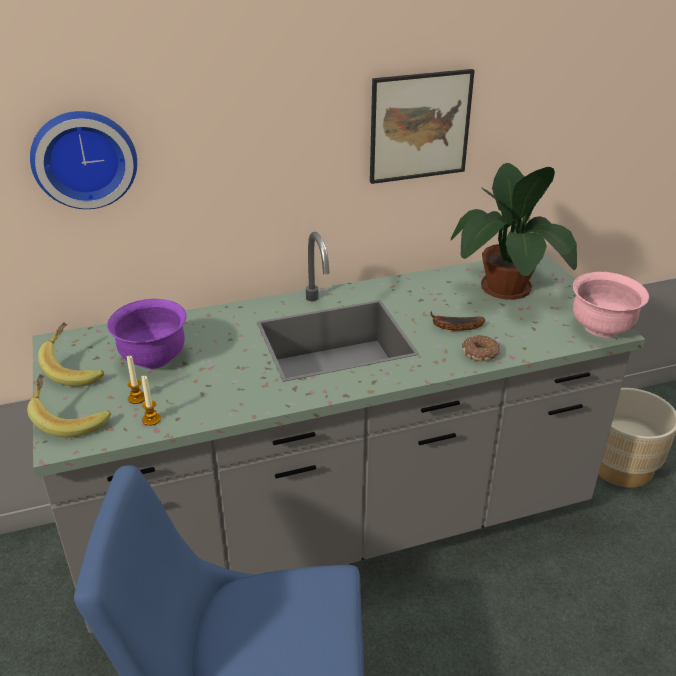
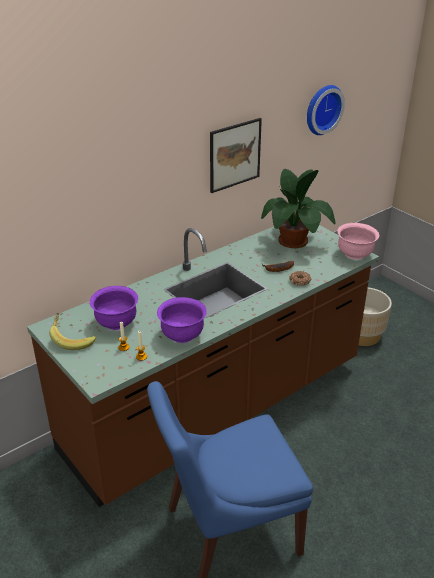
camera: 20 degrees left, 0 degrees up
(70, 419) = (92, 367): banana -> none
(84, 158) = (57, 207): wall clock -> wall clock (321, 109)
(236, 400) = (182, 335): none -> purple bowl
(337, 524) = (217, 407): grey counter -> brown counter

